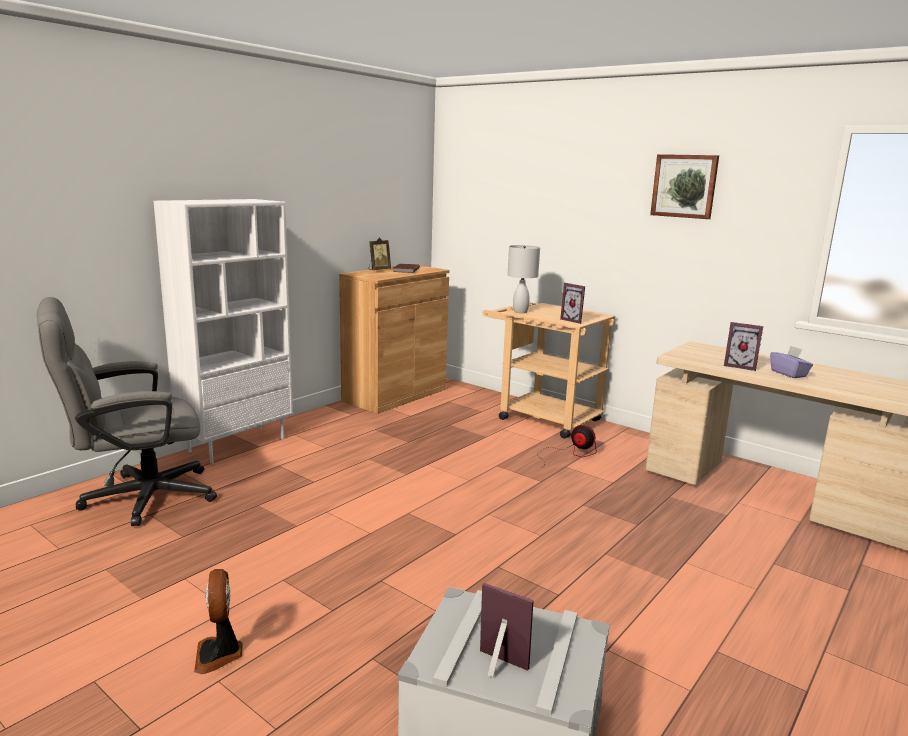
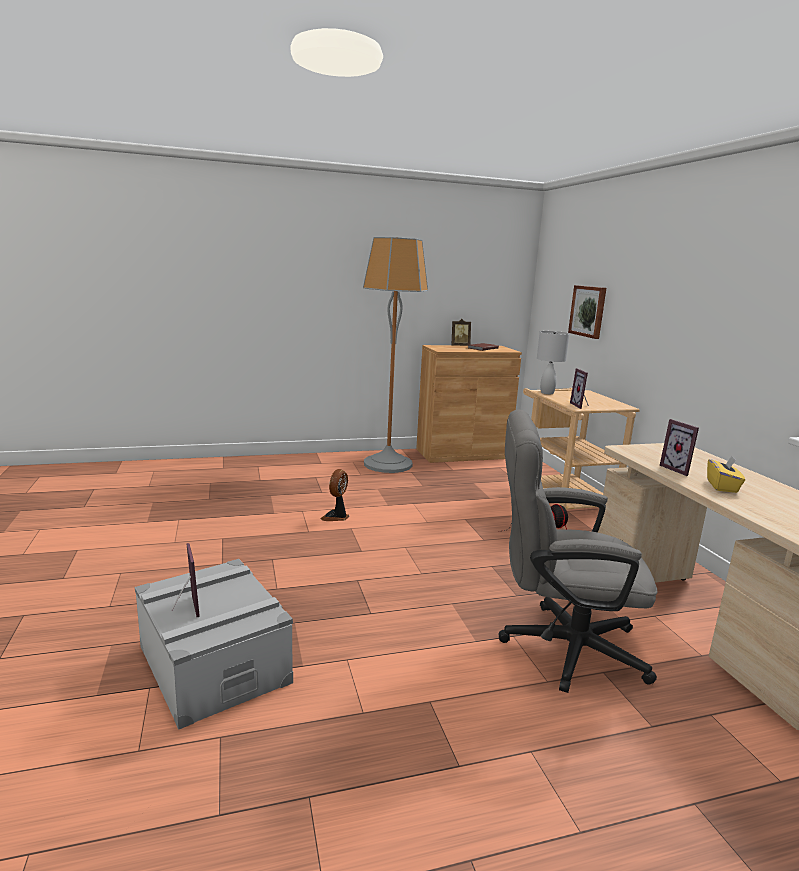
camera: 35 degrees right, 0 degrees up
(136, 498) = (216, 473): grey office chair -> grey office chair (559, 646)
(219, 654) = (139, 561): fan -> fan (336, 517)
(237, 444) = (310, 459): white bookcase -> none
(337, 427) = (388, 464): none -> floor lamp
(684, 186) = (708, 277): picture -> picture (588, 311)
(788, 374) = (722, 486): purple tissue box -> yellow tissue box

